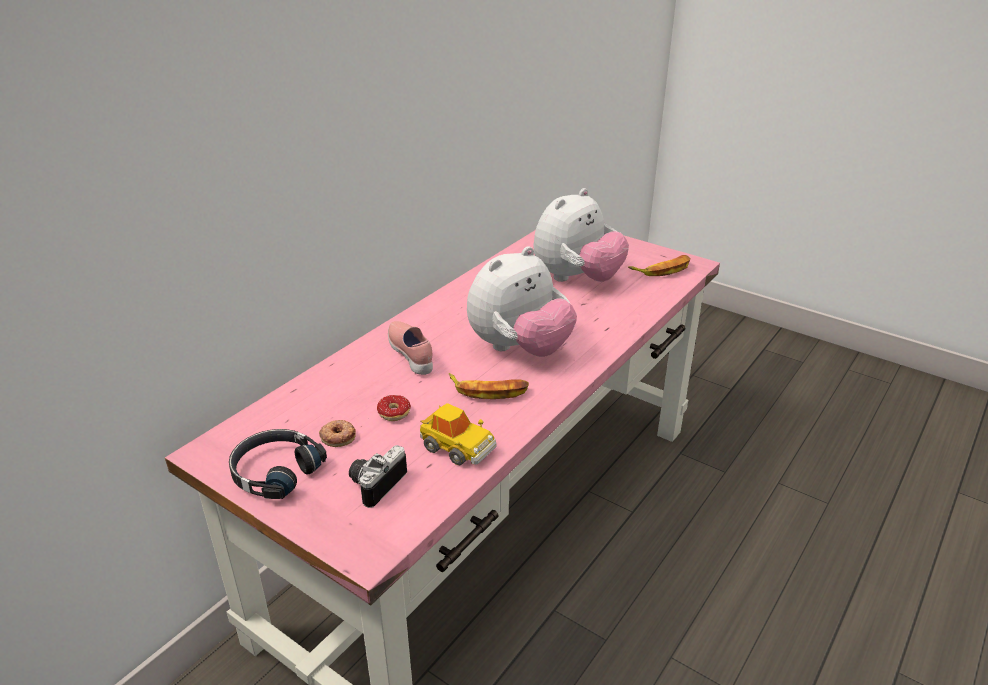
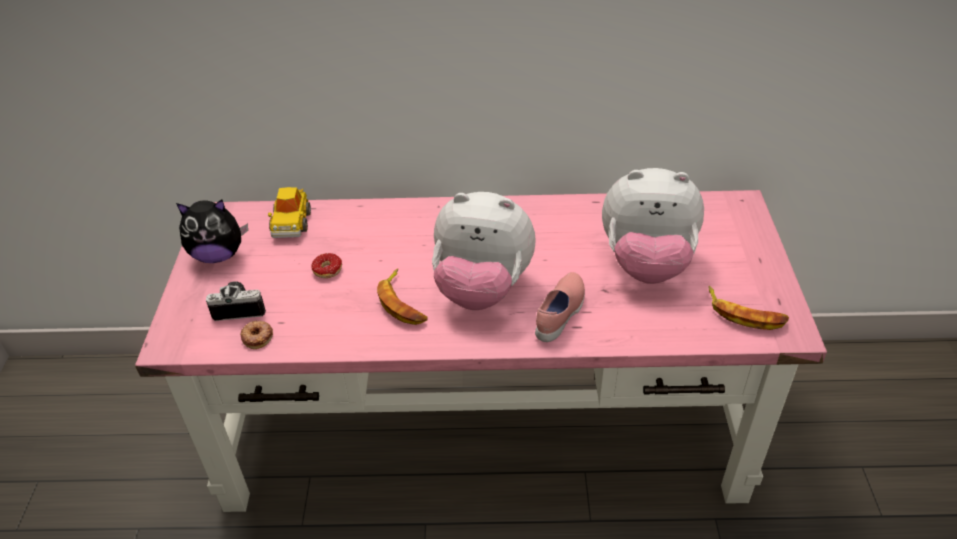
camera: 55 degrees right, 10 degrees up
(275, 471) = (218, 255): black headphones -> plush toy
(338, 436) = (277, 259): donut -> donut (257, 336)
(412, 355) = (411, 236): pink shoe -> pink shoe (561, 315)
(457, 447) = (313, 325): toy car -> toy car (291, 223)

